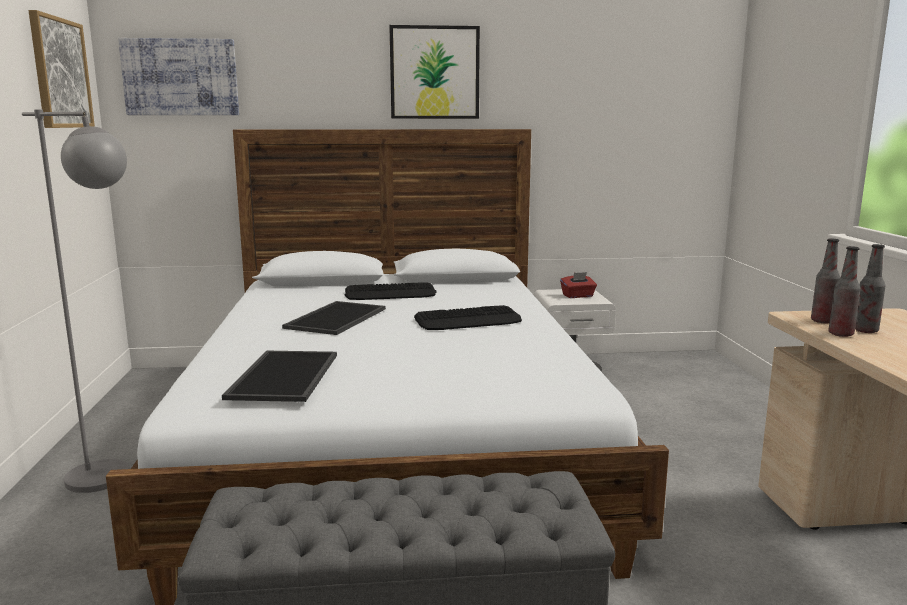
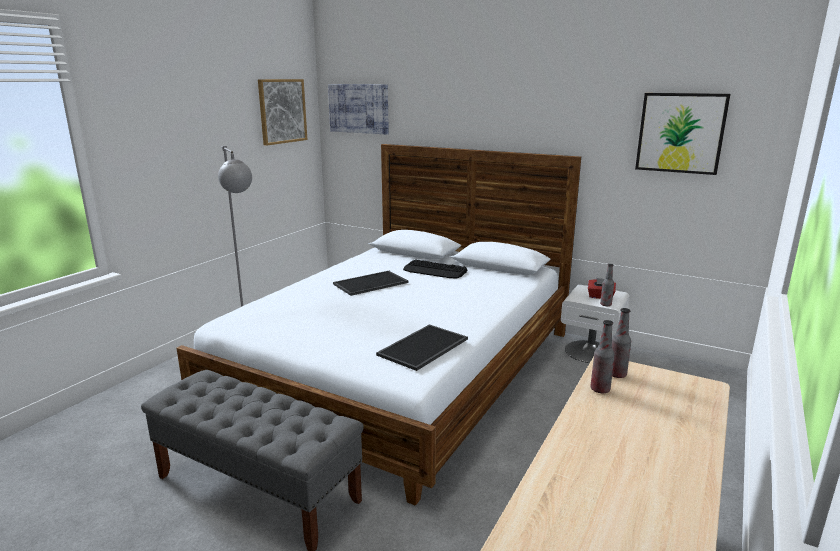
camera: 35 degrees right, 5 degrees up
(286, 376) = (279, 317): tray -> tray (424, 348)
(434, 73) = (513, 108): picture -> picture (680, 133)
(468, 320) = (440, 303): keyboard -> none
(865, 331) = (630, 393): bottle -> bottle (605, 305)

